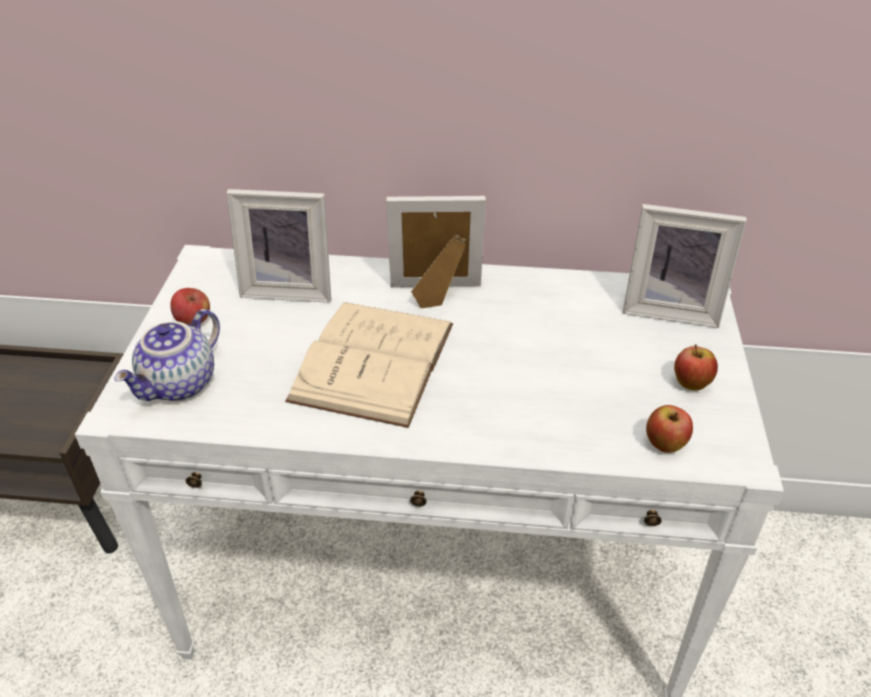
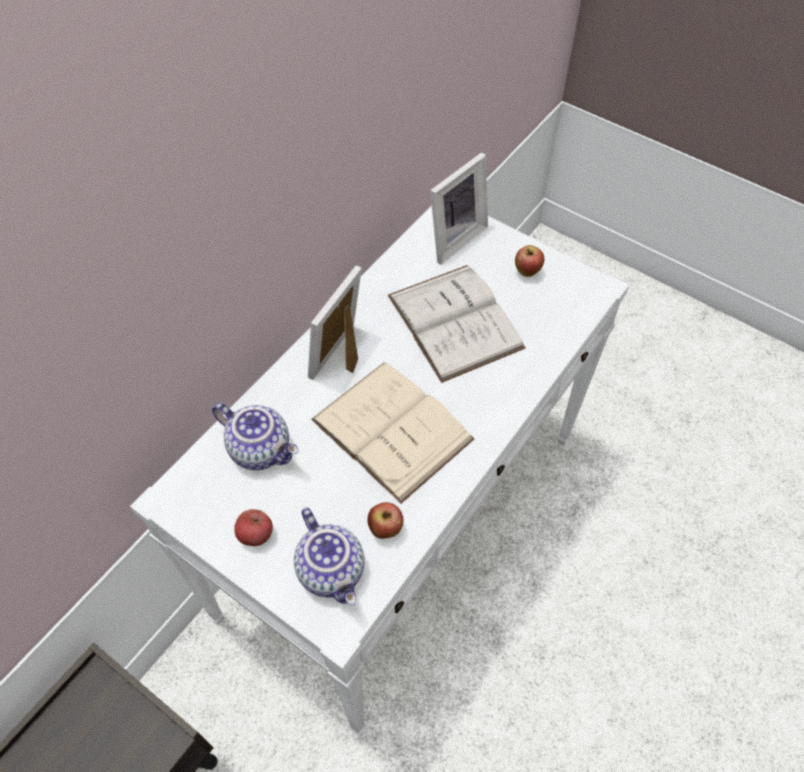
camera: 60 degrees left, 15 degrees up
(289, 288) = (261, 448): picture frame -> teapot
(556, 353) = (455, 321): none -> white book
(664, 446) = (568, 315): apple -> apple (385, 529)

